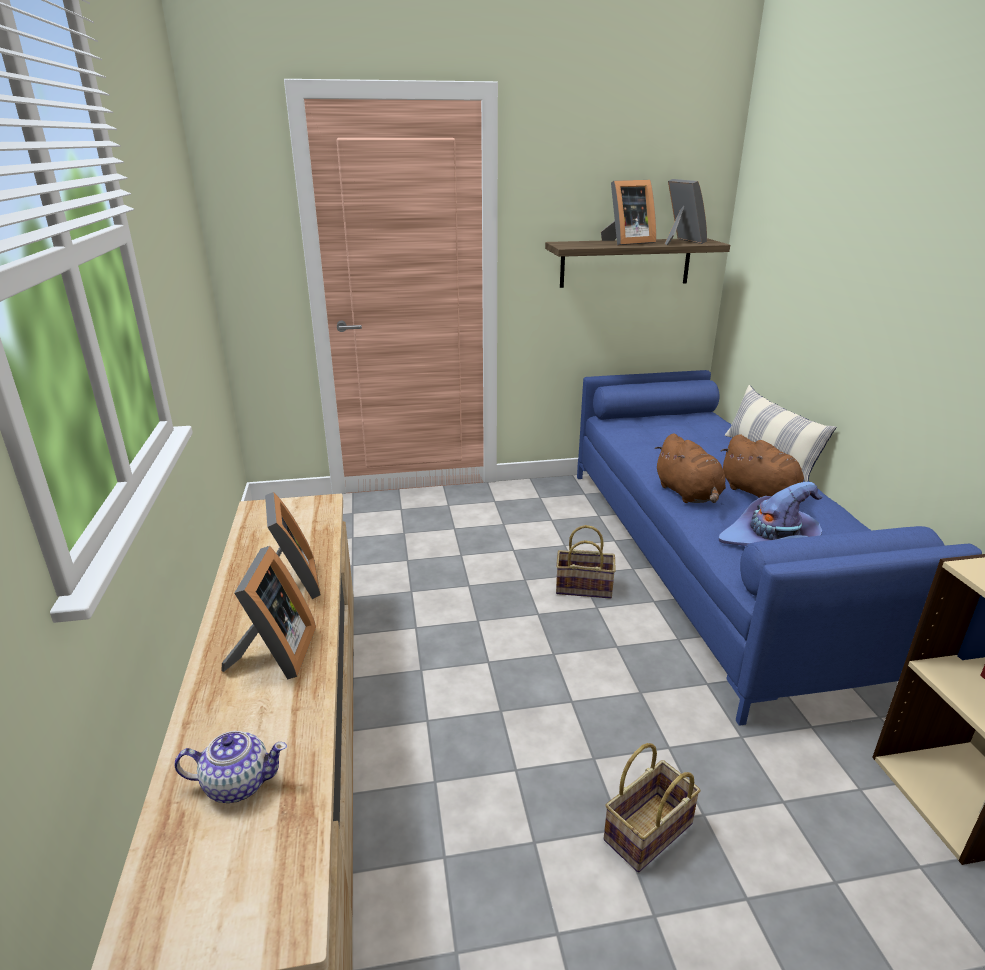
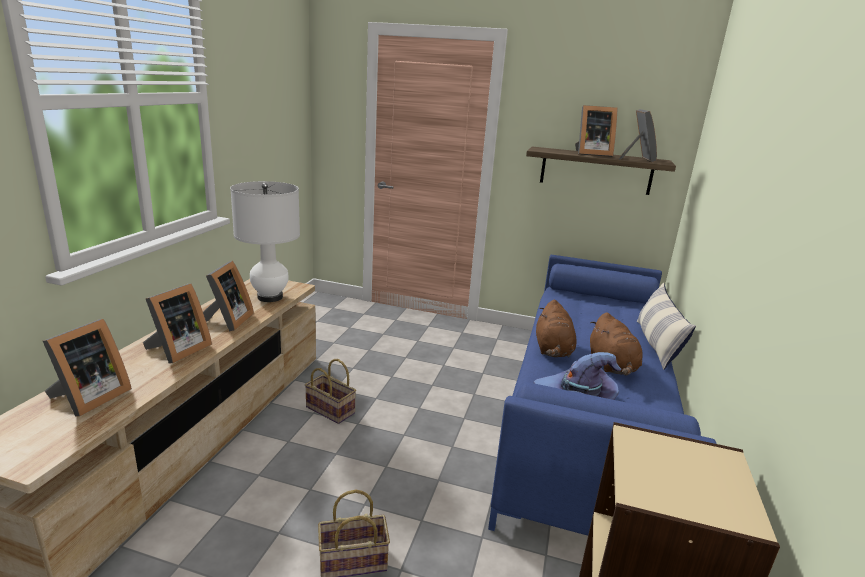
camera: 25 degrees right, 5 degrees down
(237, 783) = (88, 398): teapot -> picture frame
(304, 529) = (270, 297): none -> white table lamp
(585, 587) = (469, 403): basket -> basket (332, 410)

